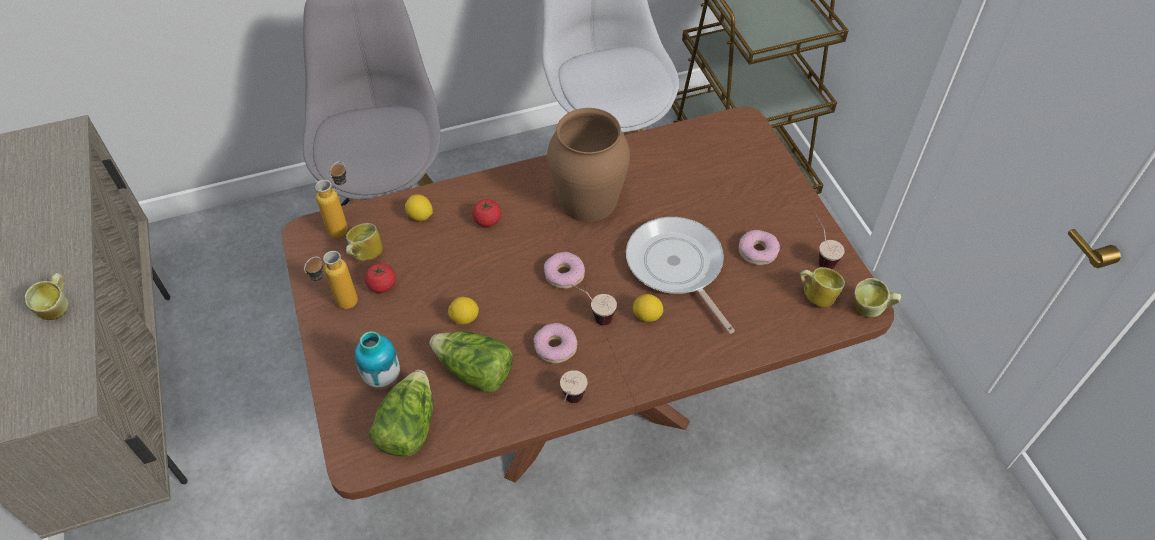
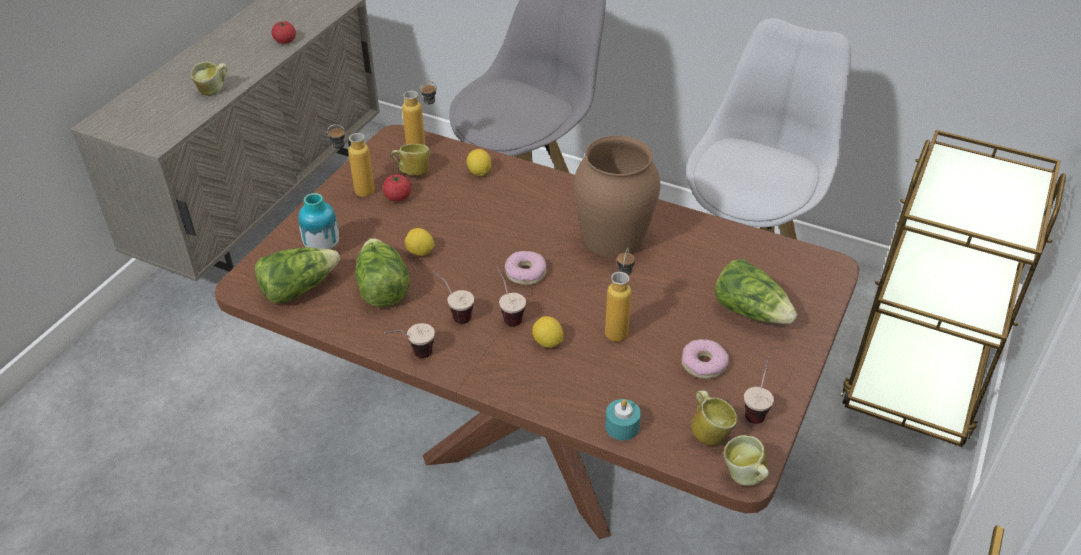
camera: 45 degrees right, 10 degrees down
(487, 220) = (520, 204): tomato -> tomato (285, 41)
(555, 347) = (454, 313): donut -> cup
(676, 267) = (618, 327): frying pan -> bottle
(738, 190) = (751, 311): none -> lettuce
(766, 337) = (622, 426): none -> turquoise candle

